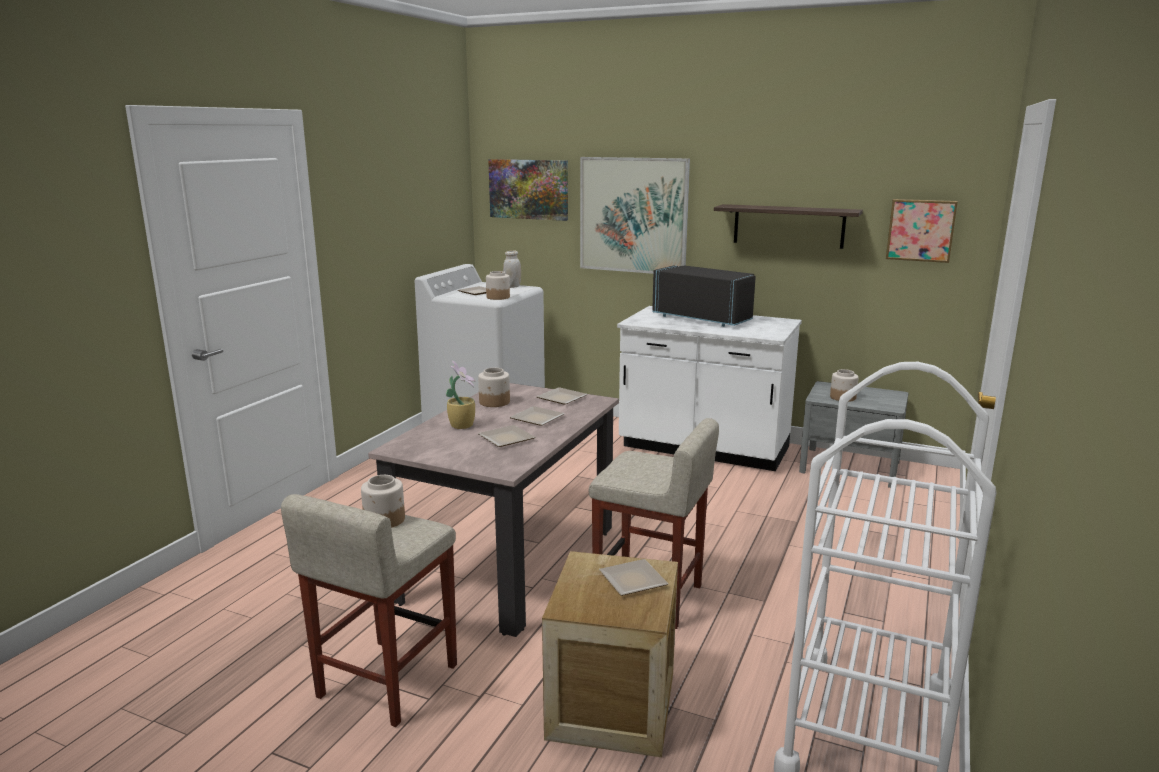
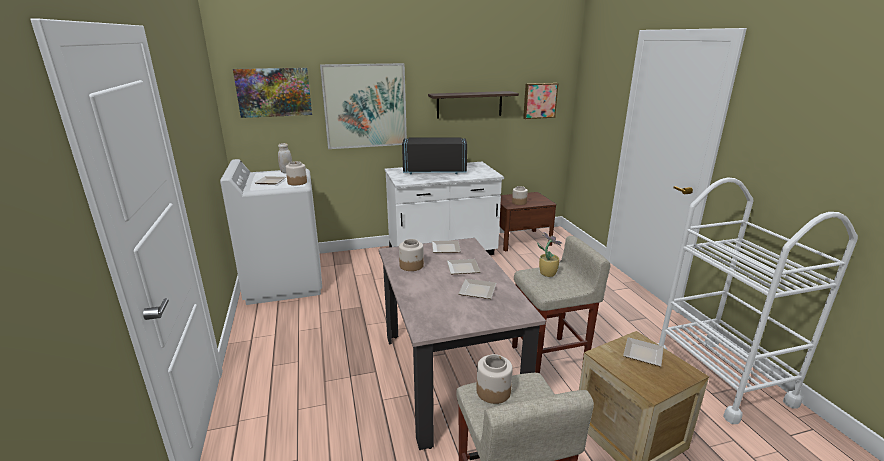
camera: 40 degrees left, 5 degrees up
(462, 425) = (429, 291): potted plant -> potted plant (547, 273)
(849, 467) = (520, 240): grey nightstand -> brown nightstand

